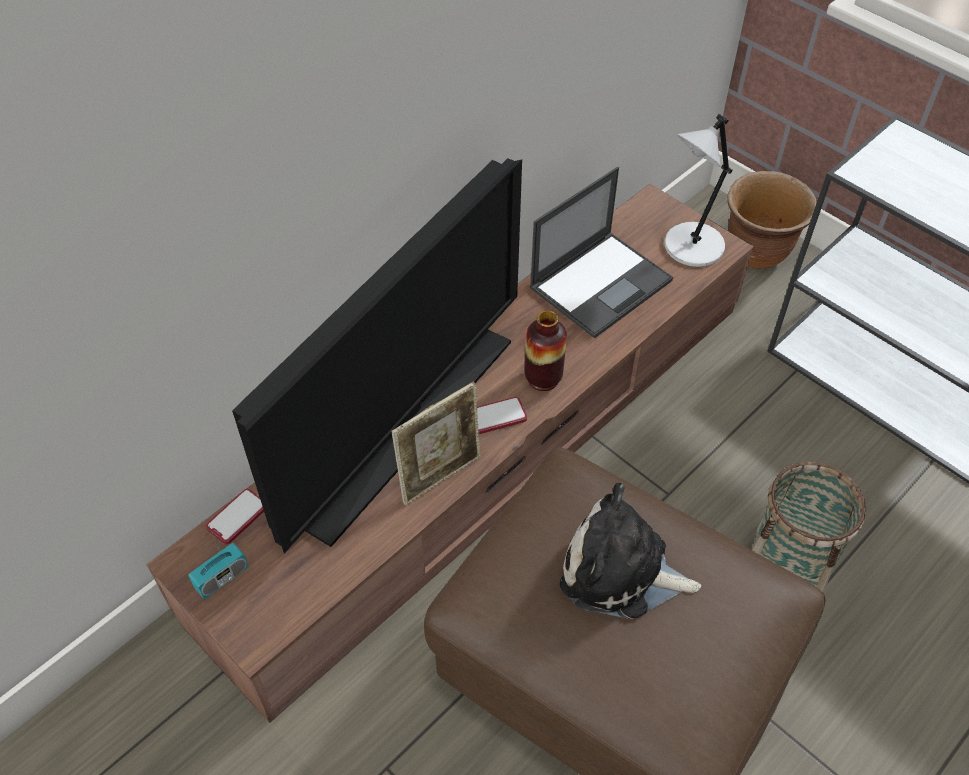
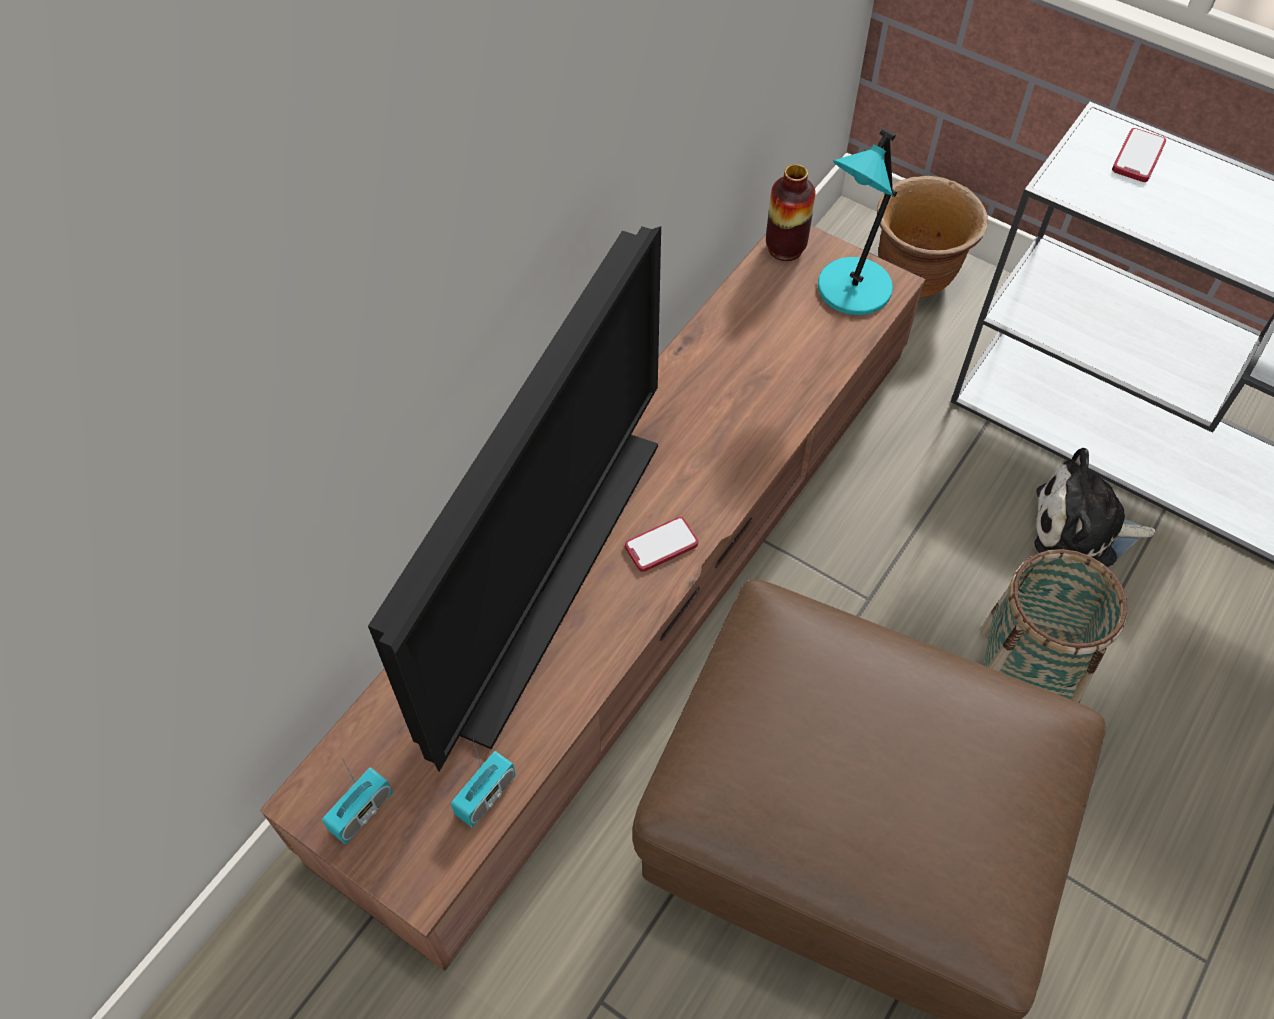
camera: 10 degrees left, 5 degrees up
(237, 517) = (363, 729): phone -> phone (1138, 157)
(319, 581) = (486, 795): none -> radio
(440, 476) = (607, 634): picture frame -> none
(543, 378) = (707, 487): vase -> vase (785, 248)
(601, 283) = (752, 352): laptop -> none
(620, 572) = (866, 733): plush toy -> plush toy (1082, 529)
(691, 247) = (852, 291): grey table lamp -> turquoise table lamp

